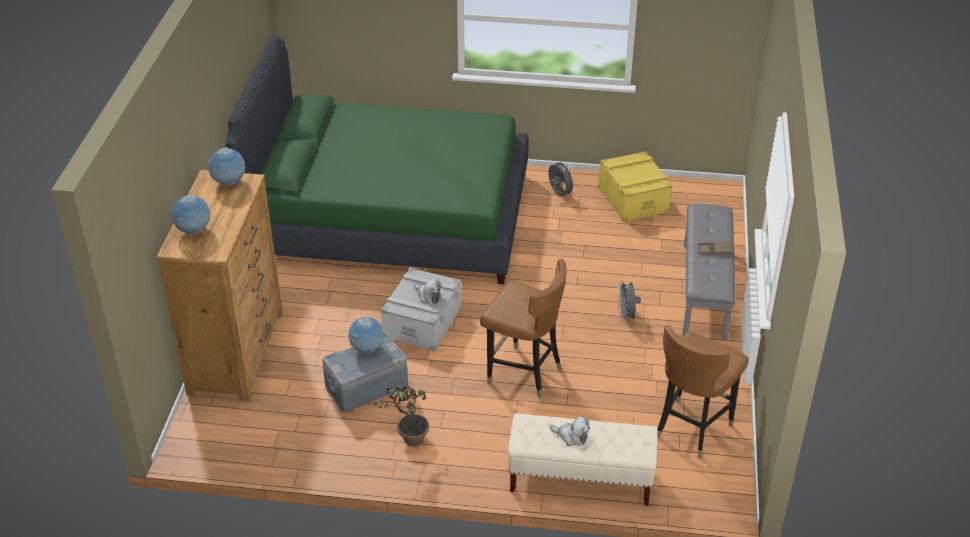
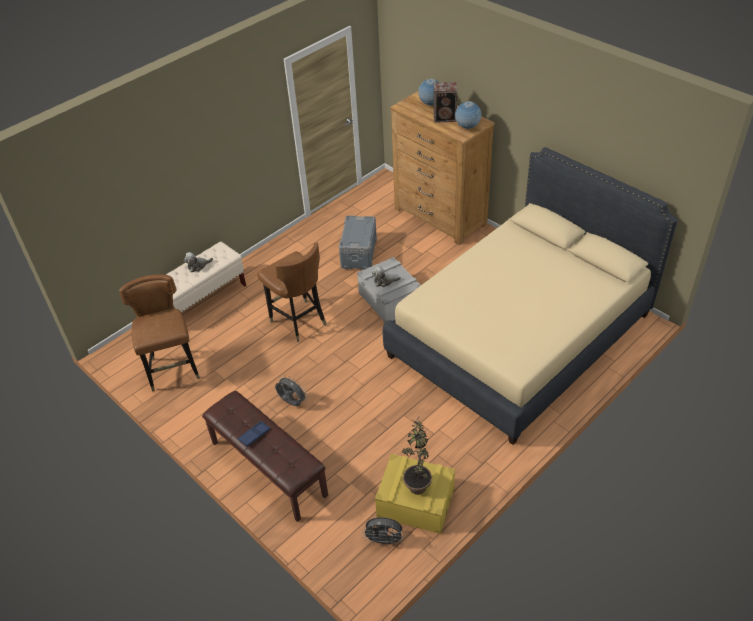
camera: 130 degrees right, 5 degrees up
(218, 207) = (445, 117): none -> speaker
(367, 349) = (363, 236): globe -> none
(390, 217) = (520, 335): green bed -> beige bed
(407, 442) = (302, 251): potted plant -> potted plant (418, 481)
(523, 373) = (298, 321): brown chair -> brown chair turned 105 degrees counterclockwise
(559, 194) = (466, 454): grey fan -> grey fan (384, 541)
(705, 290) = (267, 468): grey bench -> brown bench
(714, 250) = (254, 435): brown tray -> blue tray

